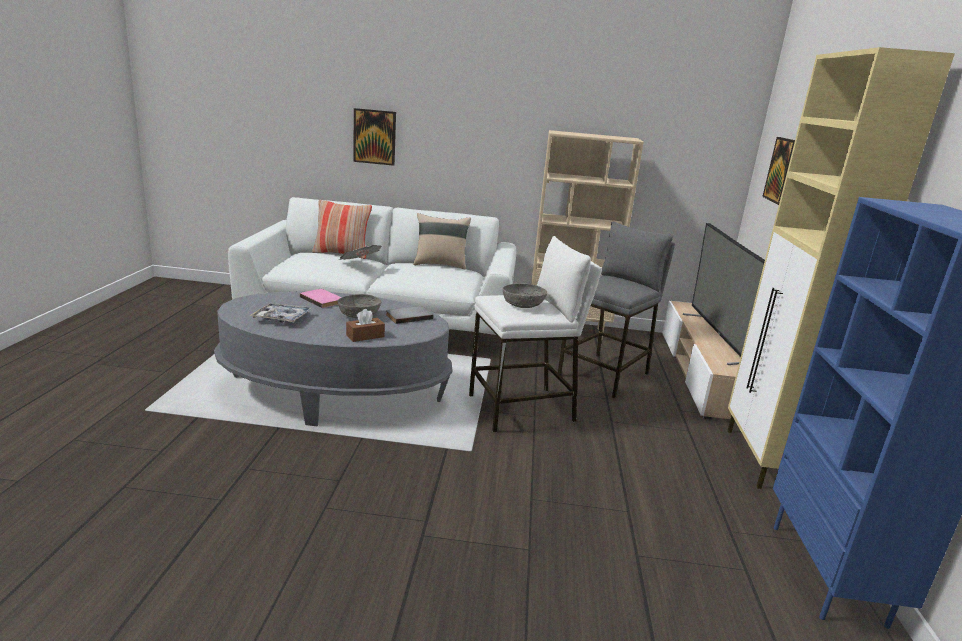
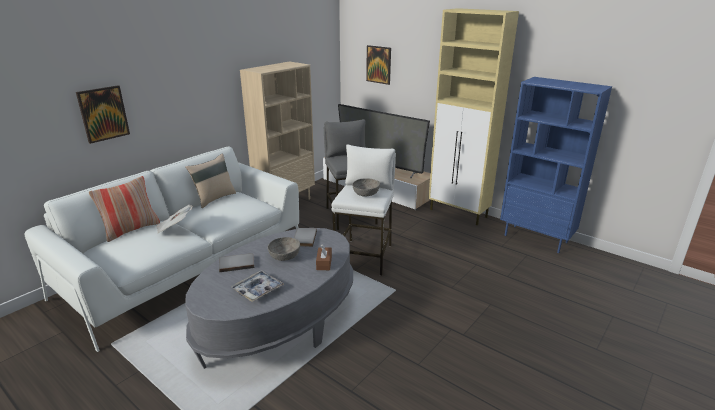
camera: 55 degrees left, 5 degrees up
(323, 300) = (236, 263): pink book -> grey book

